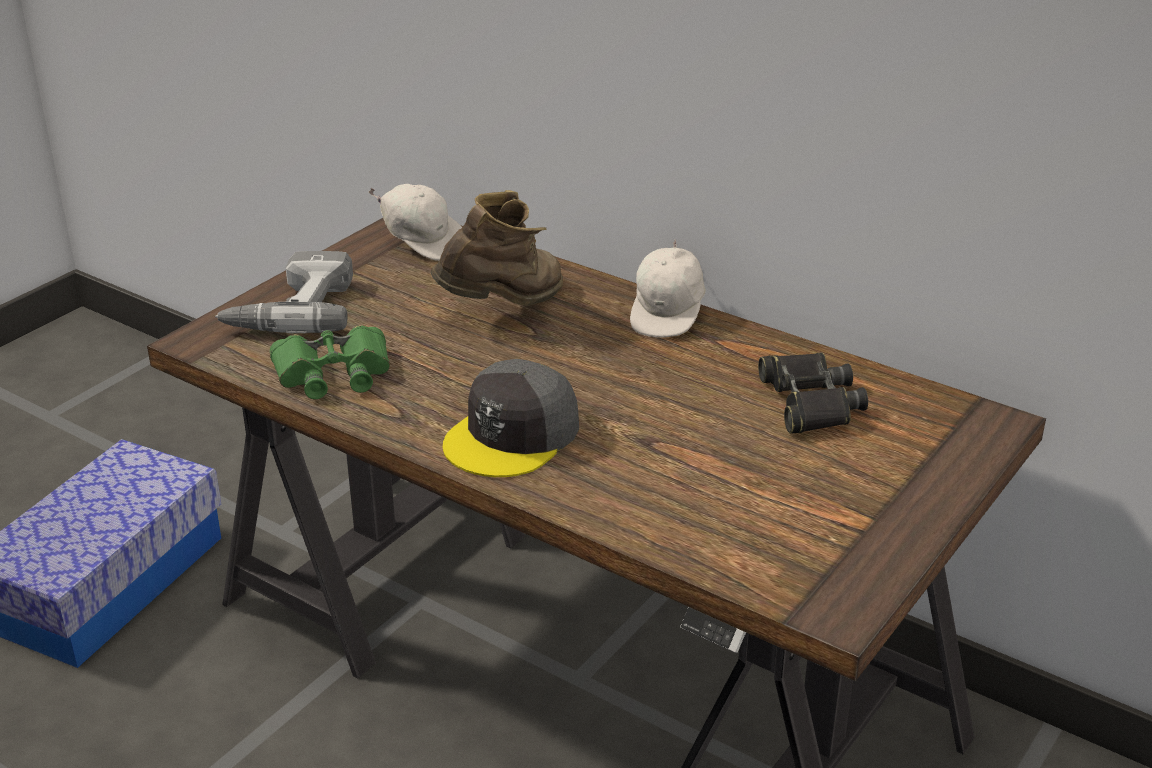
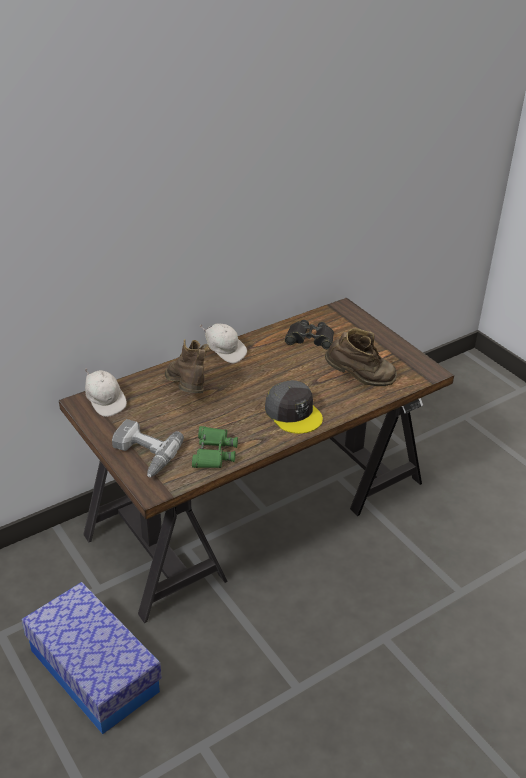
camera: 70 degrees left, 5 degrees up
(422, 242) = (105, 401): white cap -> white cap turned 90 degrees clockwise
(704, 500) = (359, 380): none -> brown boot

